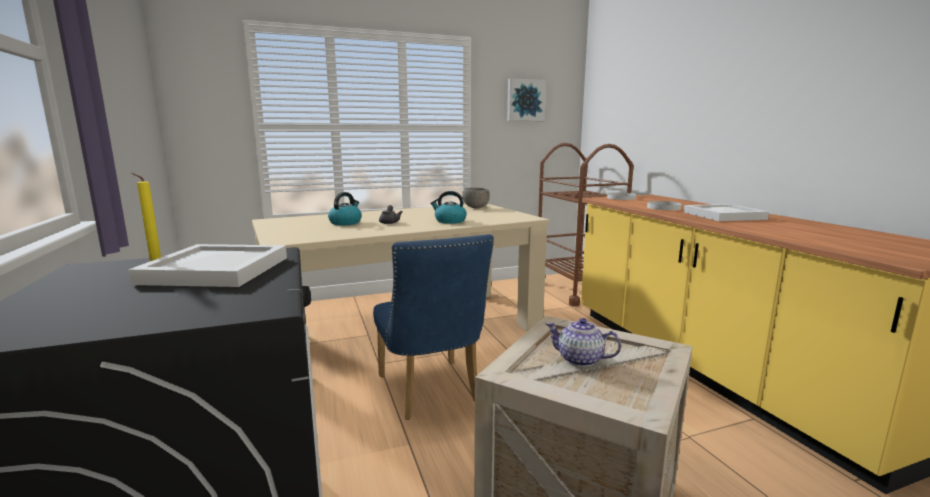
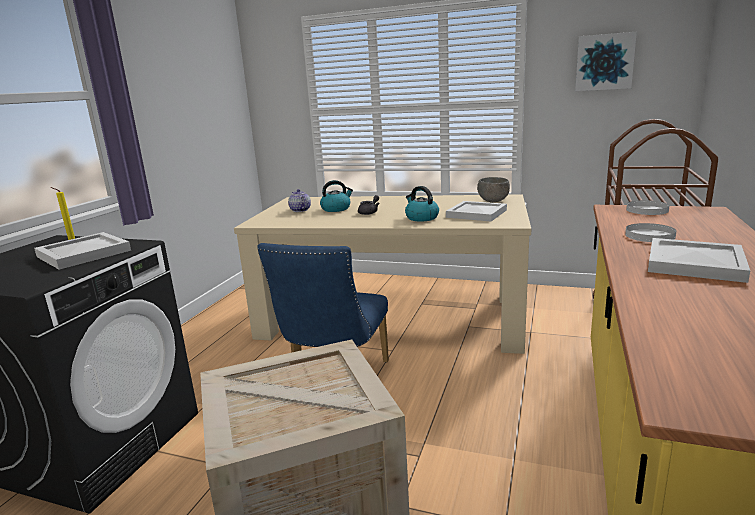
camera: 40 degrees right, 5 degrees up
(487, 215) = (477, 214): none -> white tray
(580, 360) = (288, 388): teapot -> teapot (300, 210)

